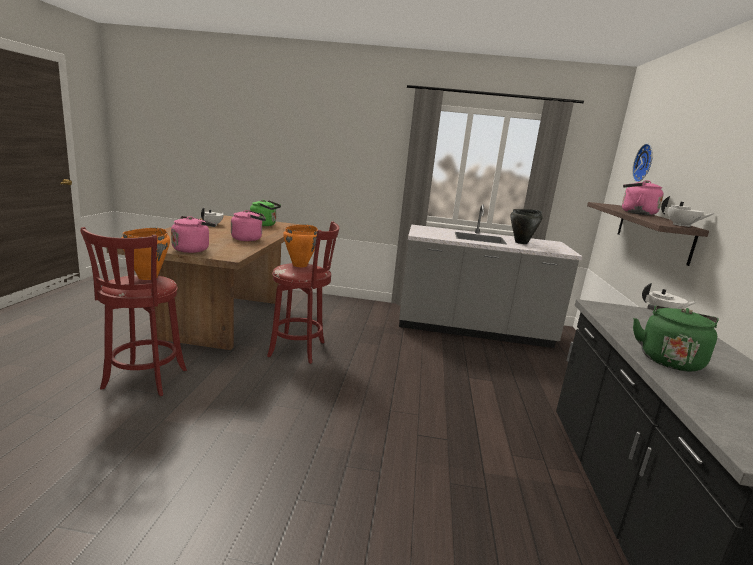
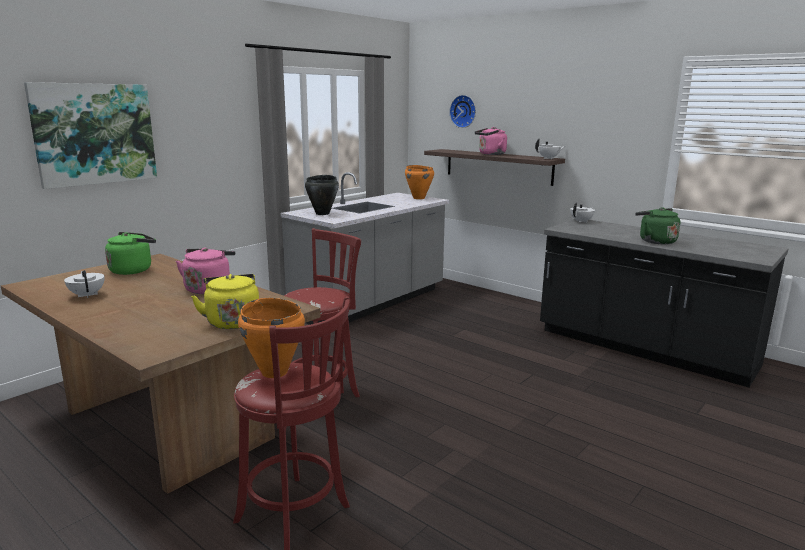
camera: 55 degrees left, 0 degrees up
(192, 249) = (232, 321): pink kettle -> yellow kettle
(291, 141) = (94, 134): none -> picture
(300, 265) = (305, 293): orange cooking pot -> orange cooking pot (419, 198)
(521, 242) = (393, 201): black cooking pot -> black cooking pot (323, 213)

